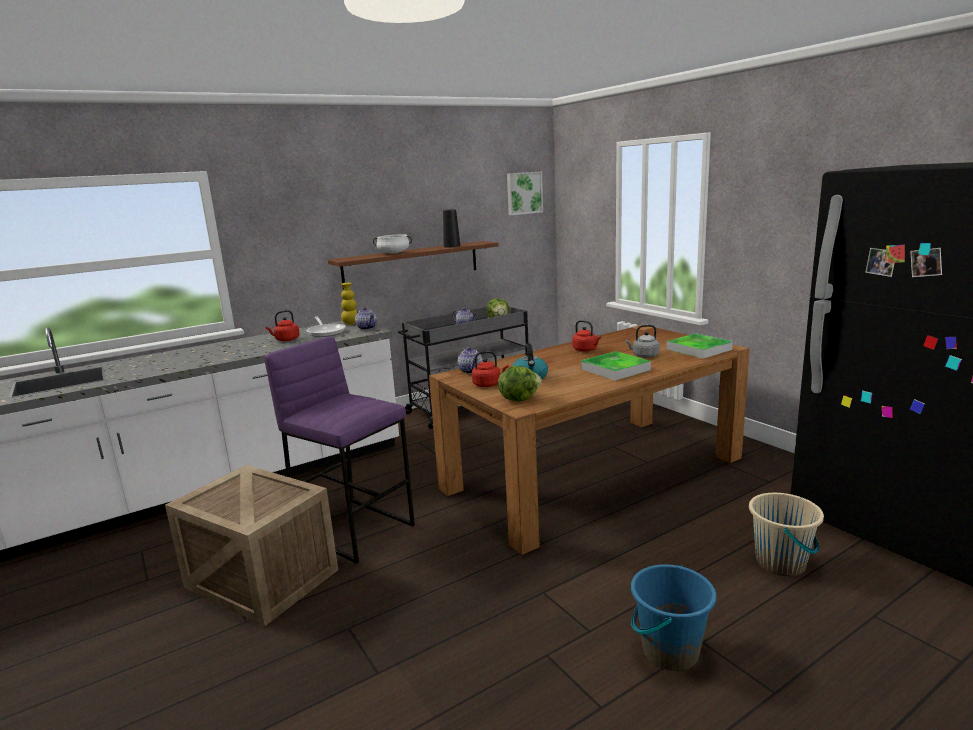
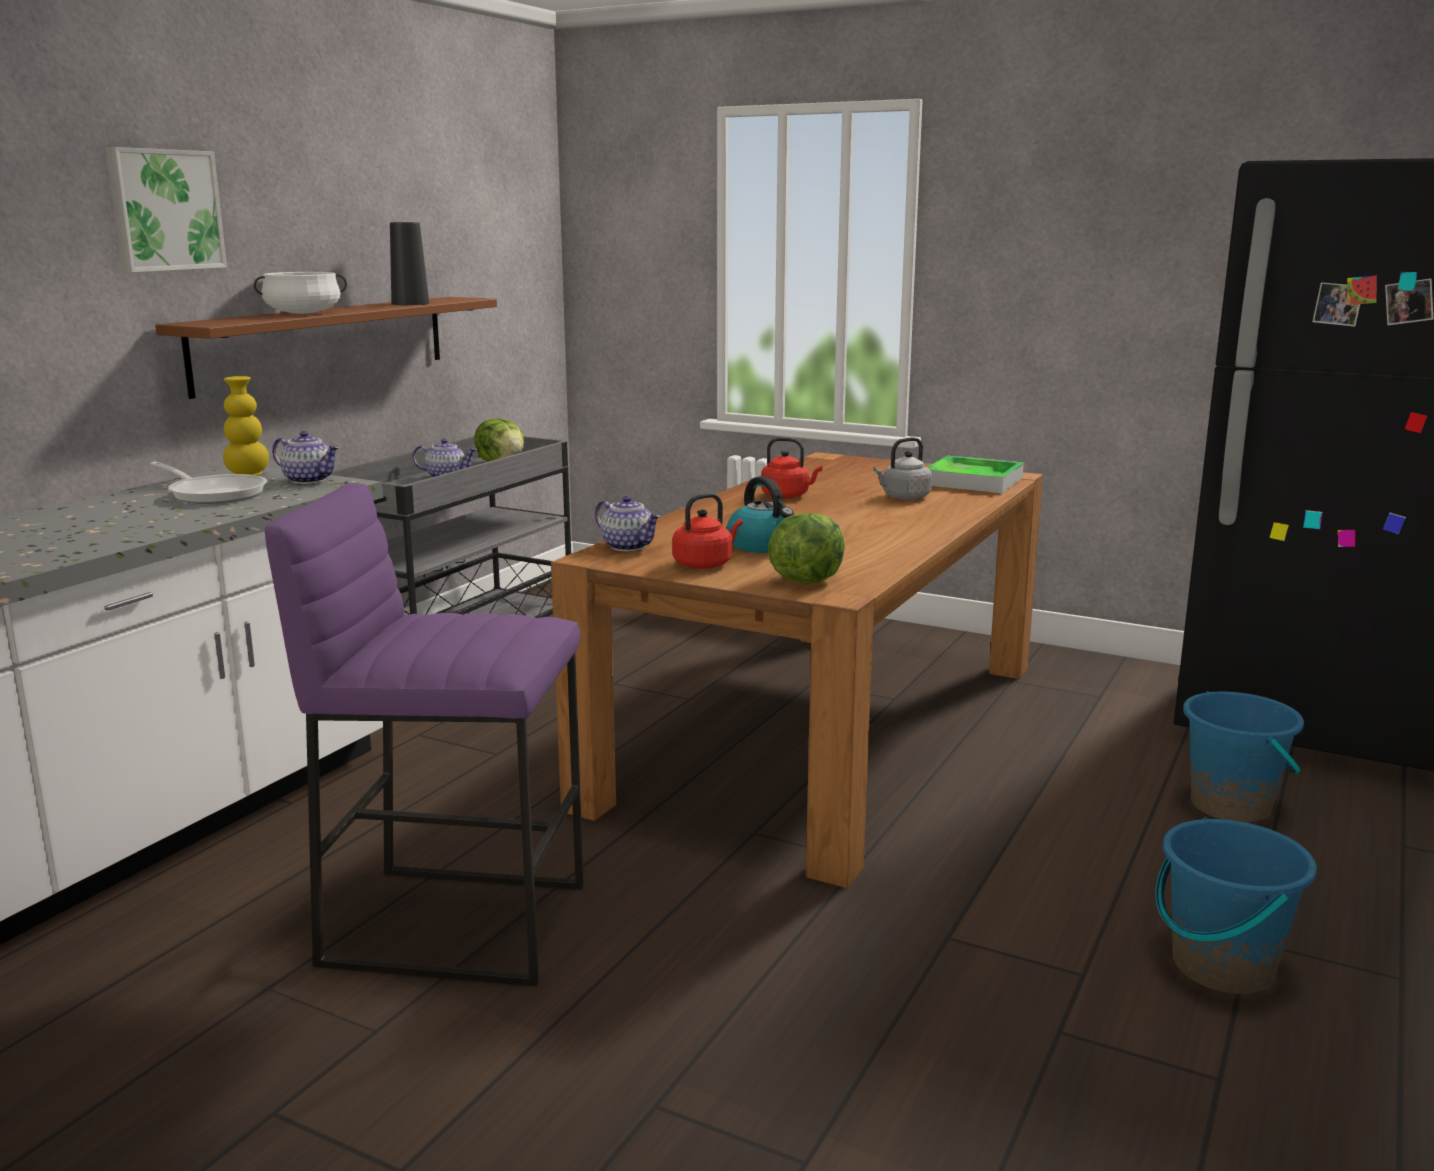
camera: 30 degrees left, 0 degrees up
(264, 578) = (344, 1074): crate -> none
(286, 340) = (133, 515): red kettle -> none
(523, 193) = (513, 200): picture -> picture (164, 210)
(615, 369) = (892, 520): tray -> none
(780, 563) = (1231, 806): beige bucket -> blue bucket

